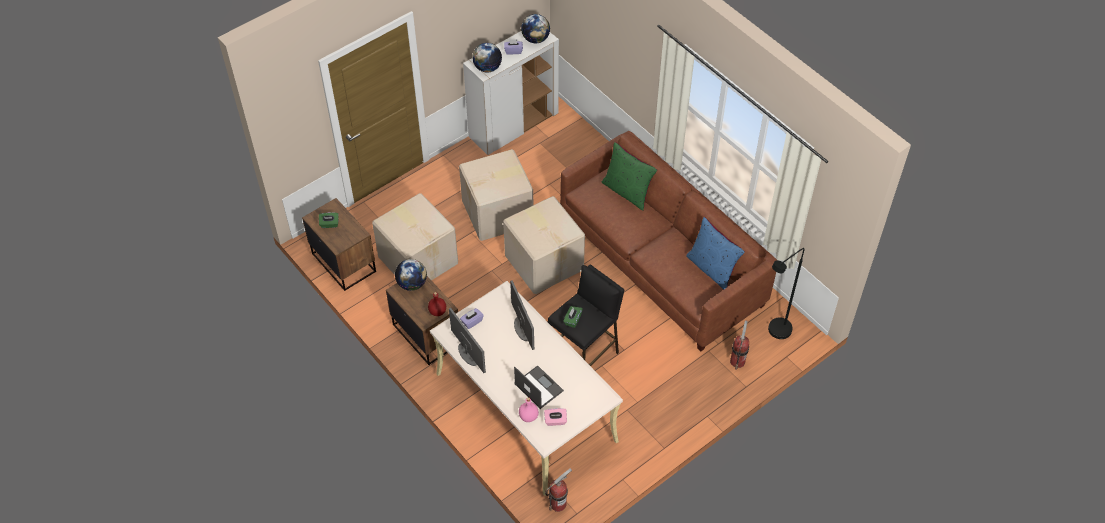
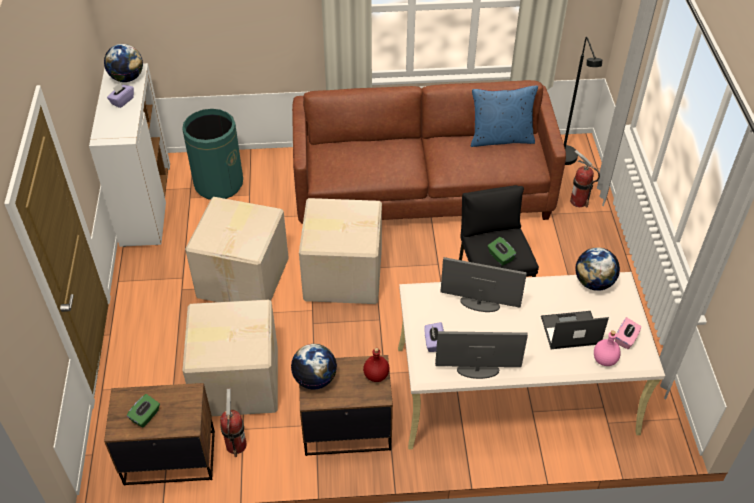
camera: 55 degrees left, 5 degrees down
(487, 68) = (120, 131): globe -> globe (593, 282)
(558, 504) = (657, 428): fire extinguisher -> fire extinguisher (236, 445)
(565, 149) = (218, 183): none -> green trash can
(627, 191) = (354, 145): green pillow -> none

